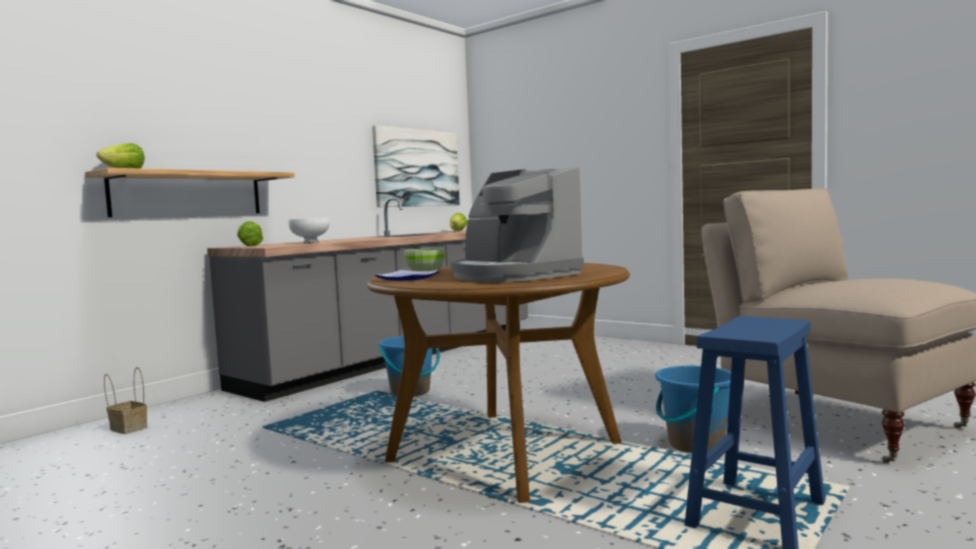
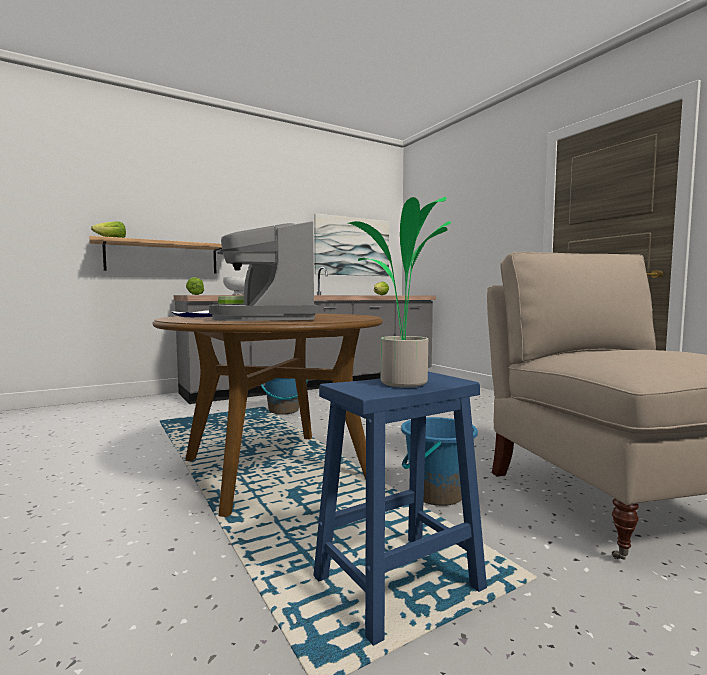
camera: 20 degrees right, 0 degrees up
(127, 428) = (93, 409): basket -> none
(759, 328) = (403, 384): none -> potted plant

